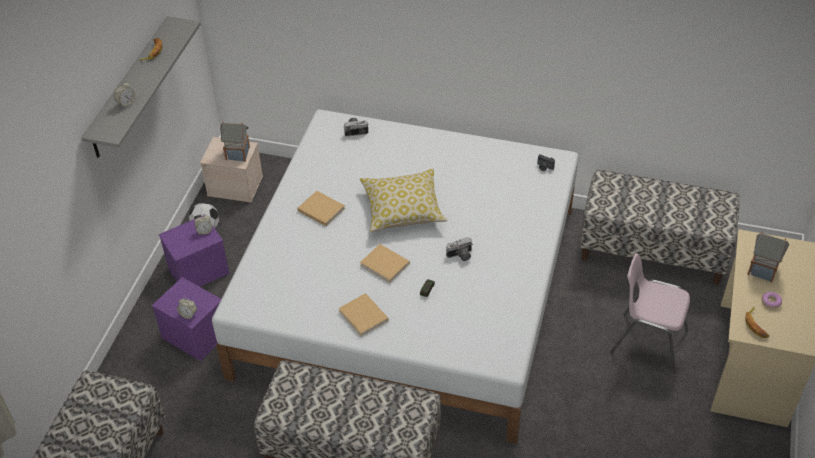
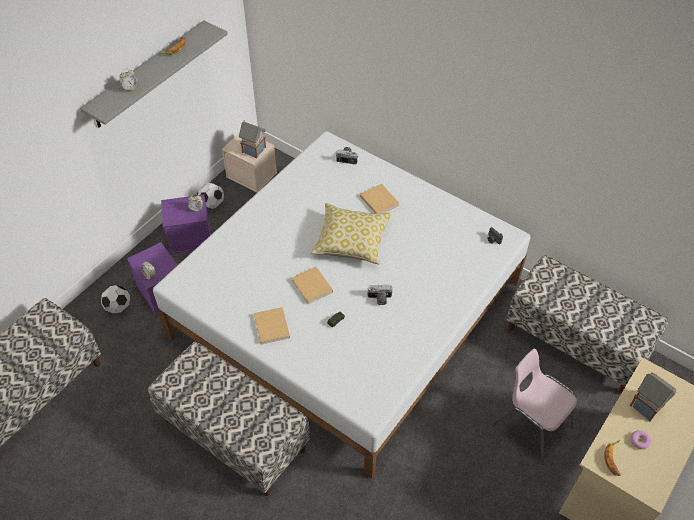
camera: 20 degrees right, 5 degrees up
(153, 367) = (118, 307): none -> football
(320, 209) = (284, 219): beige book -> beige book (378, 200)

